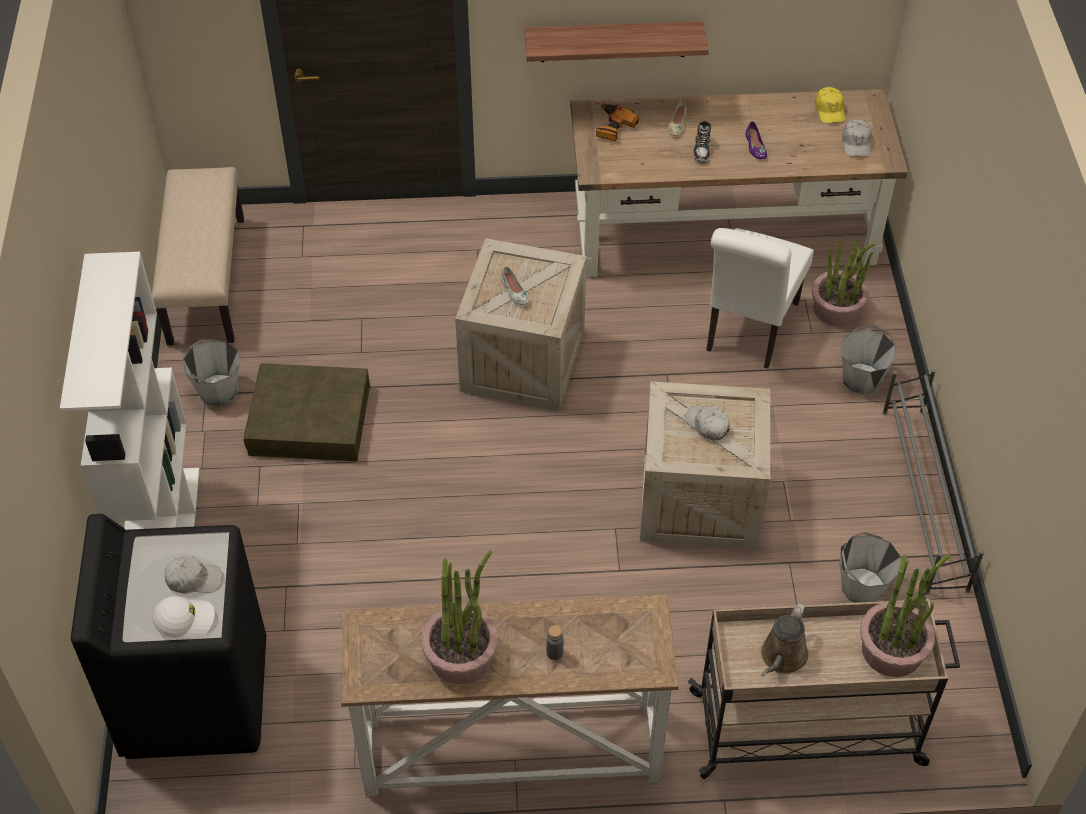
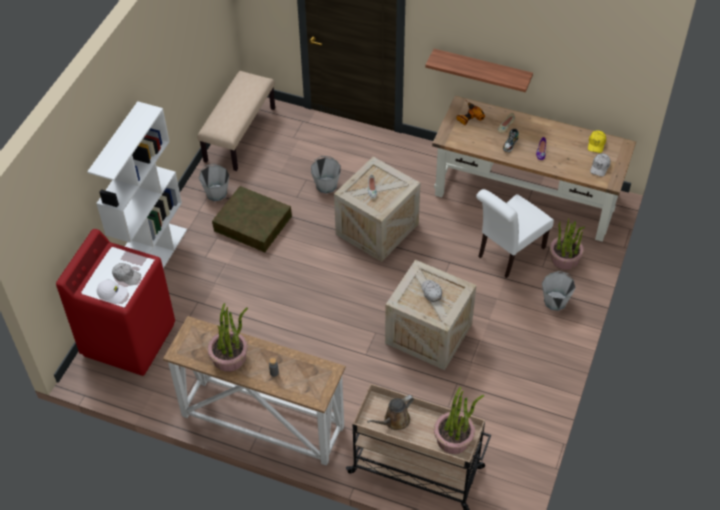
camera: 25 degrees right, 0 degrees up
(195, 696) = (129, 339): black washing machine -> red washing machine
(862, 587) = (489, 410): grey bucket -> grey bucket (326, 185)
(924, 499) = (551, 377): grey shoe rack -> none

